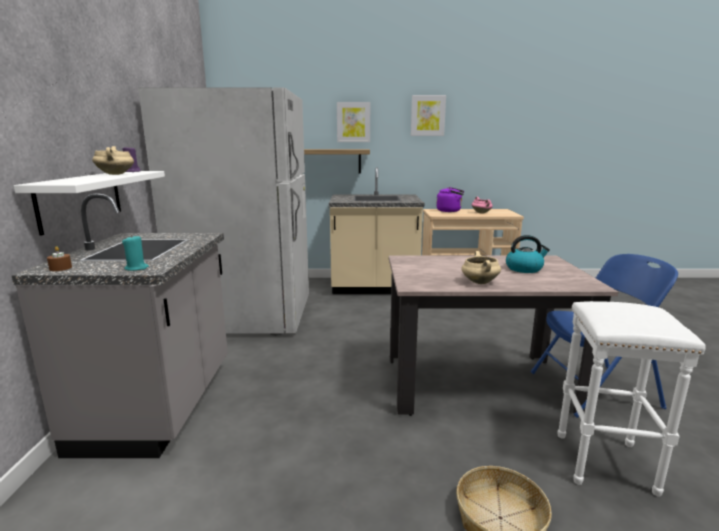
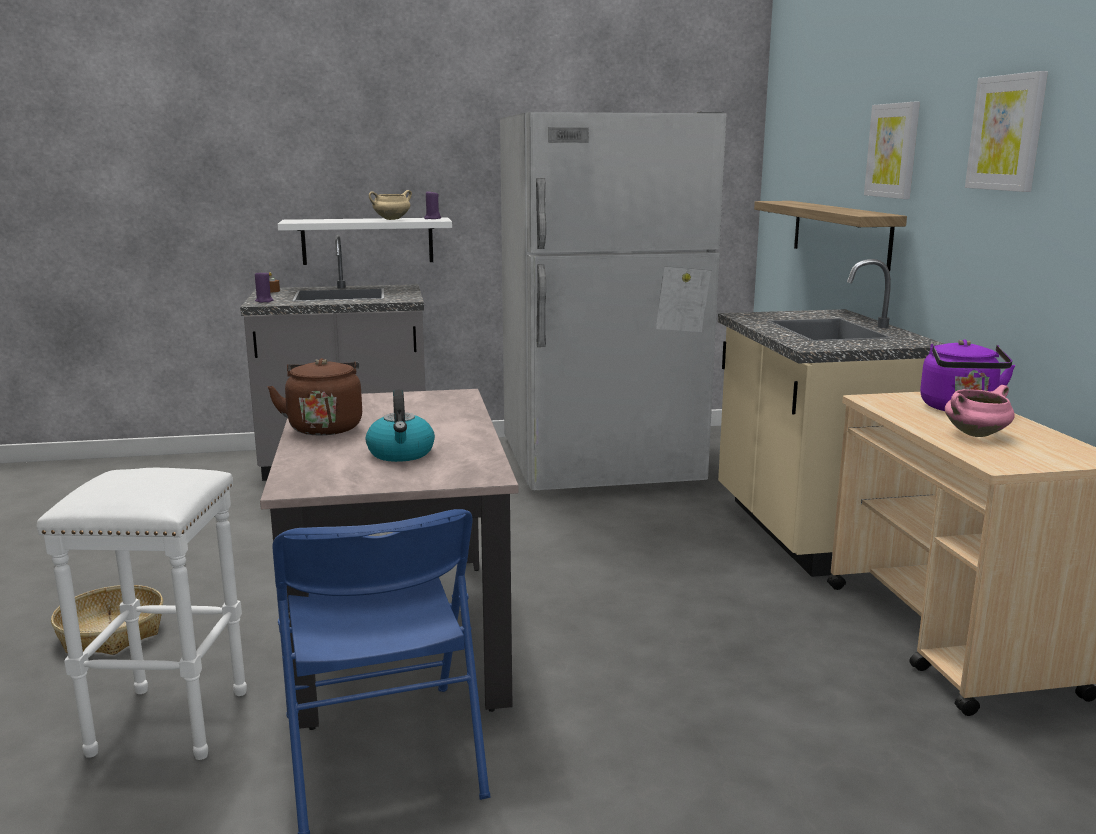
camera: 80 degrees right, 0 degrees up
(137, 268) = (264, 301): turquoise candle -> purple candle
(479, 282) = (325, 427): beige cooking pot -> brown kettle

